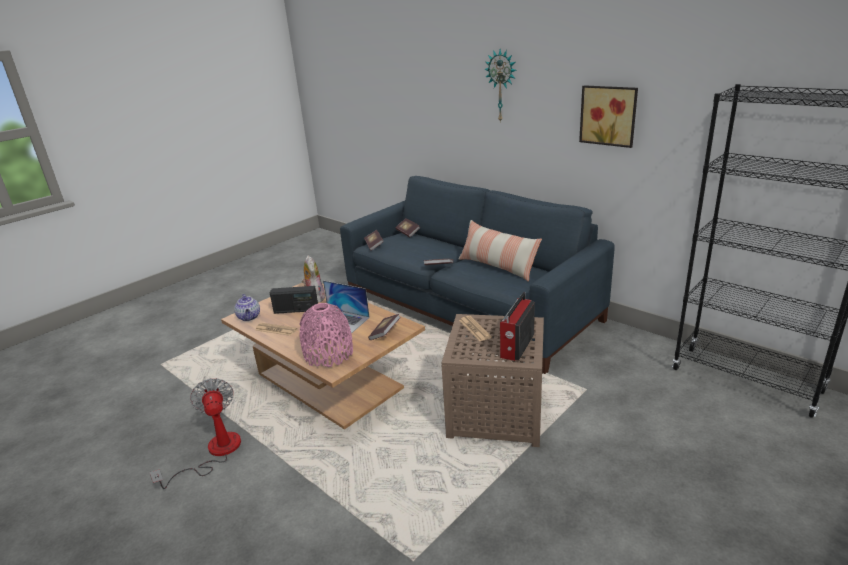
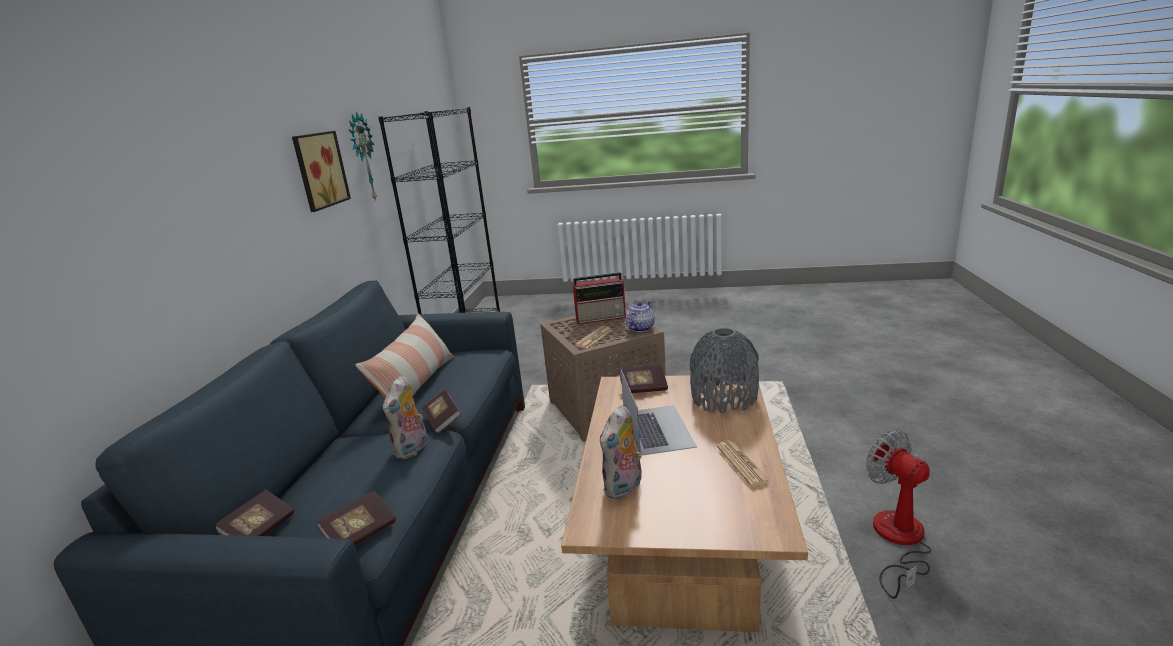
camera: 125 degrees left, 5 degrees down
(215, 453) = (898, 541): fan -> fan turned 120 degrees clockwise
(249, 317) = (757, 516): teapot -> teapot (640, 328)
(296, 310) = (677, 482): radio -> none
(328, 354) = (724, 398): pink vase -> grey vase
(419, 258) = (412, 450): none -> plush toy
(502, 86) = (187, 160): wall clock -> wall clock (362, 158)

